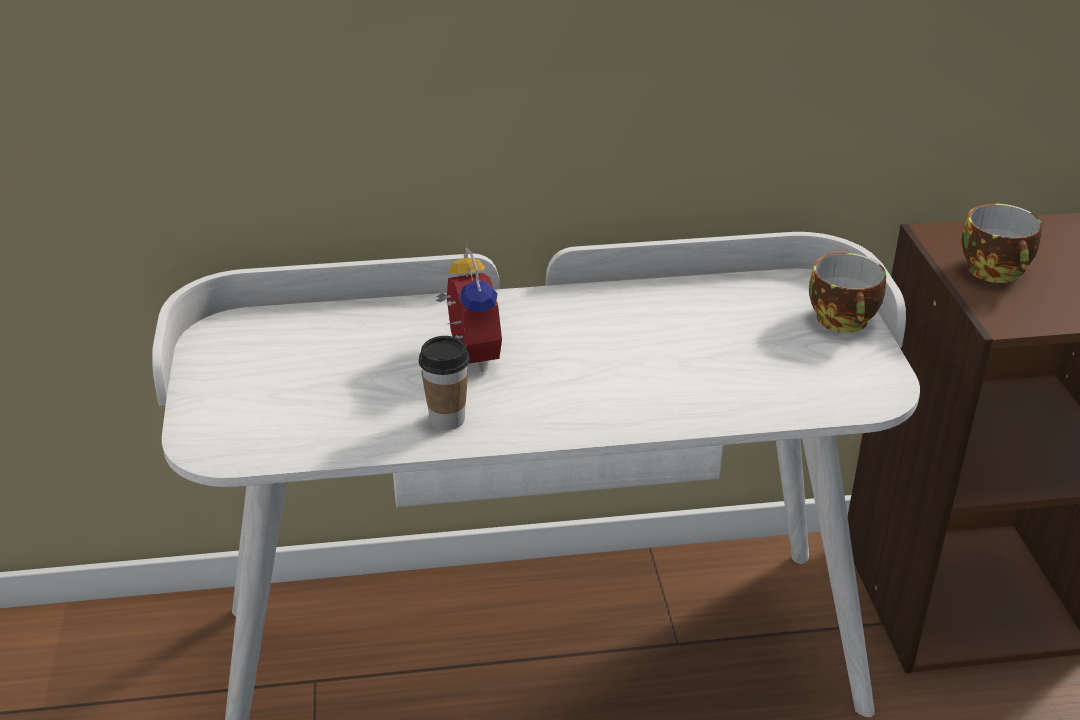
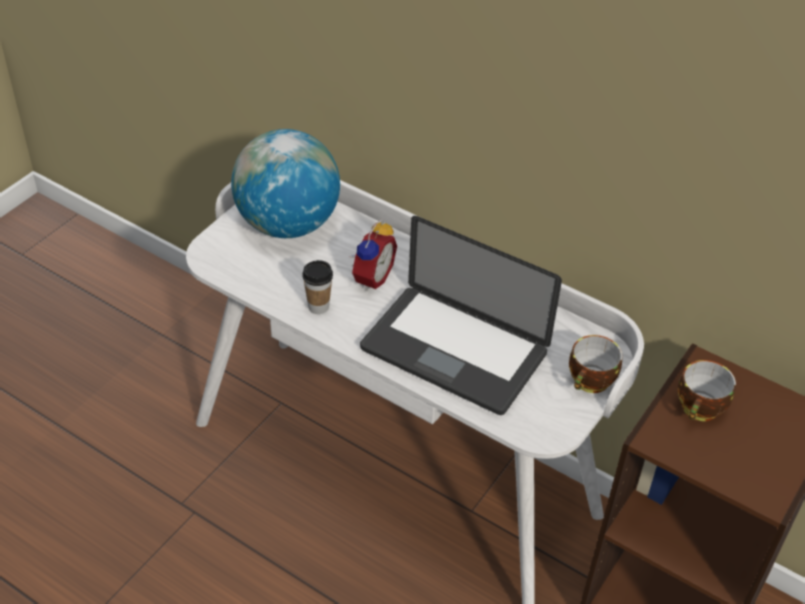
camera: 40 degrees right, 10 degrees up
(280, 357) = (287, 225): none -> globe
(671, 373) = (454, 351): none -> laptop

